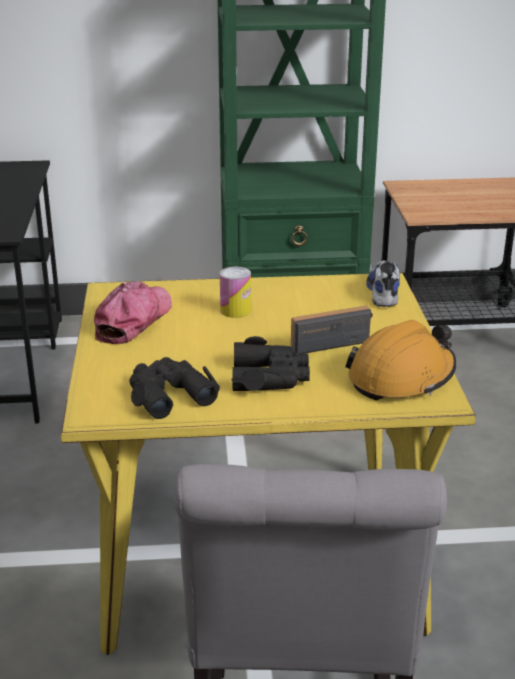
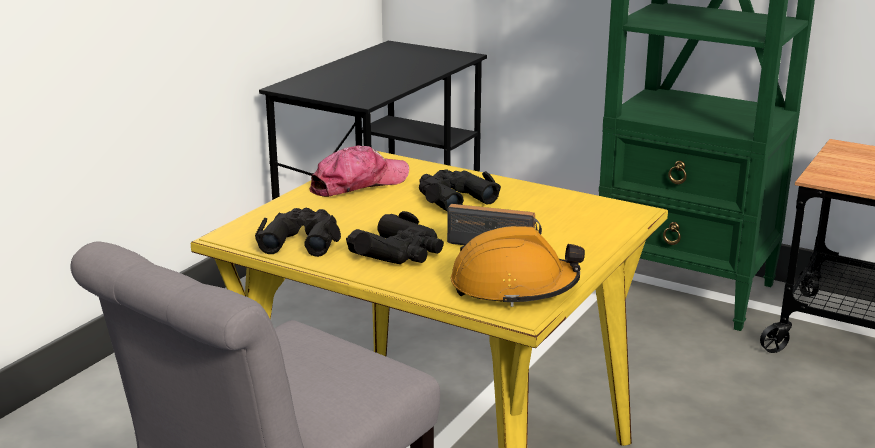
camera: 35 degrees right, 5 degrees down
(235, 310) = (453, 198): can -> black binoculars
(382, 291) = (616, 218): shoe -> none

